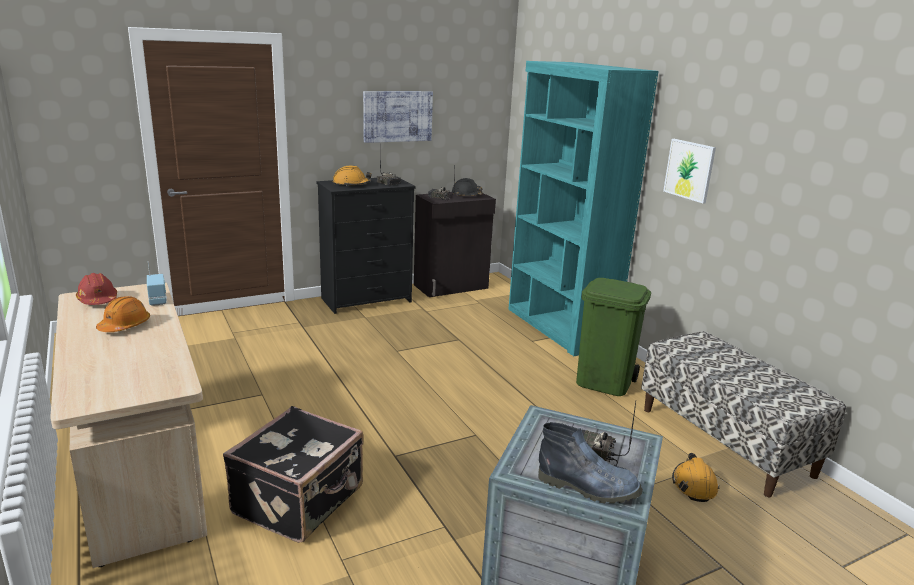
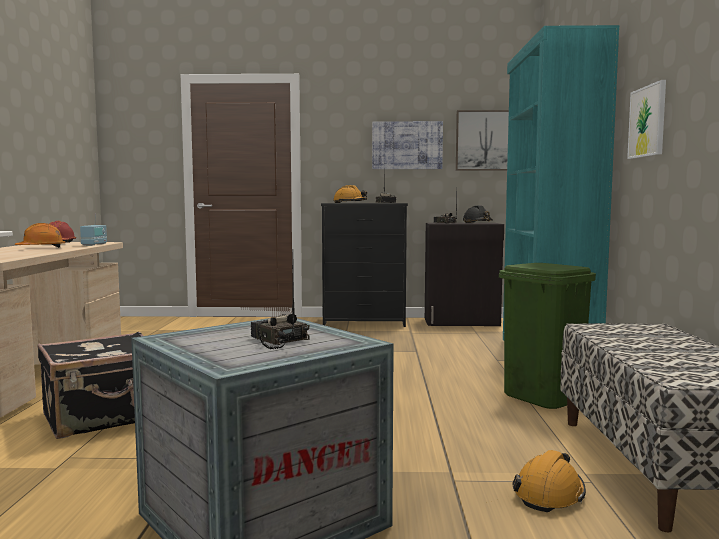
camera: 30 degrees right, 15 degrees down
(469, 110) = (485, 140): none -> picture
(589, 487) = (213, 354): boot -> none

